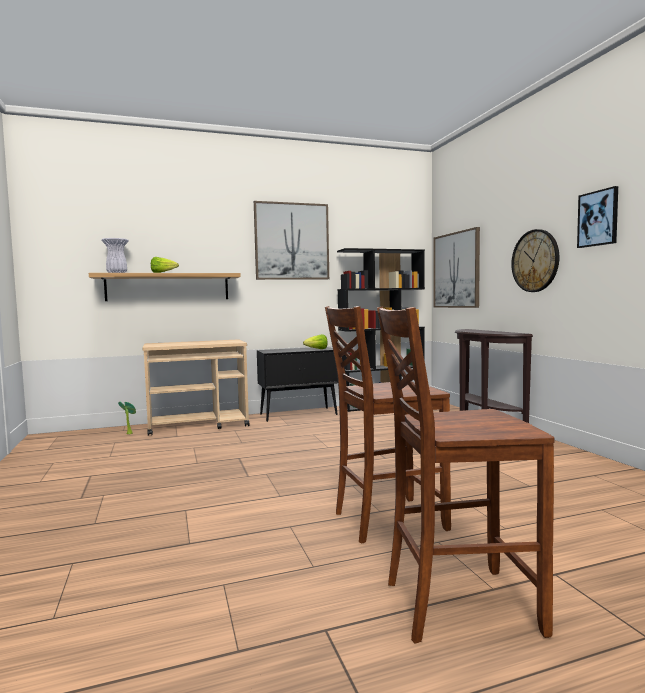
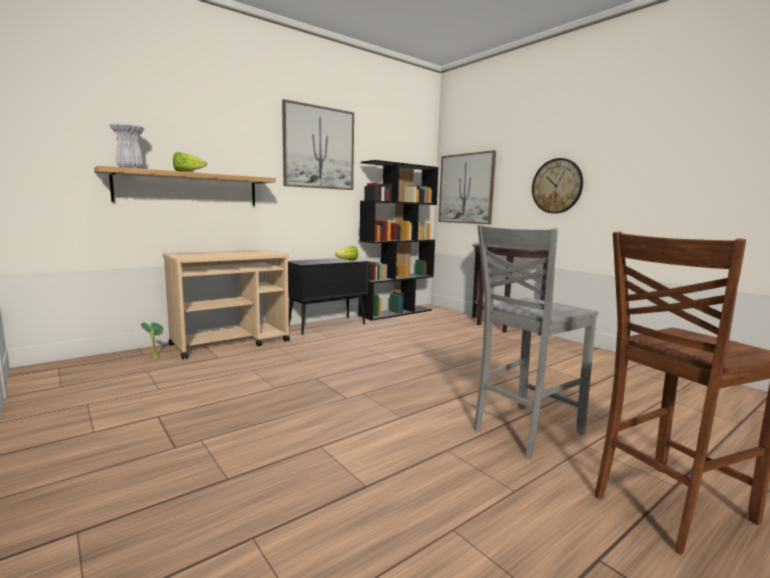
camera: 20 degrees left, 5 degrees up
(386, 520) = (524, 431): brown chair -> grey chair
(598, 218) = (626, 154): picture -> none

